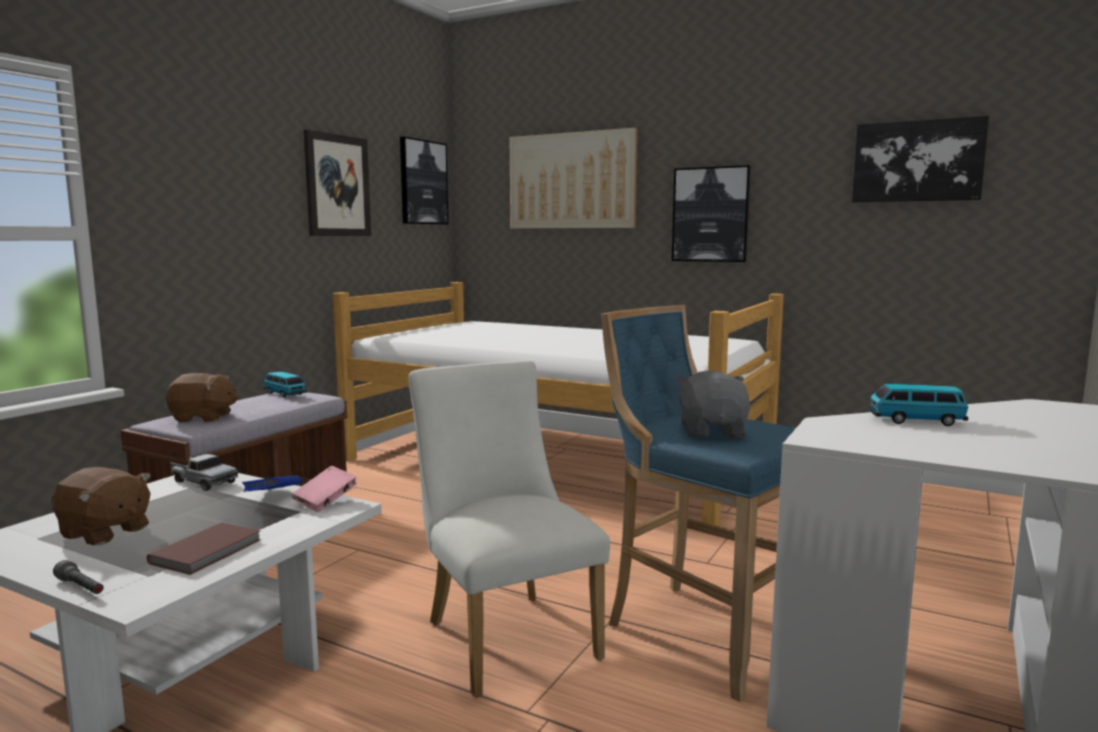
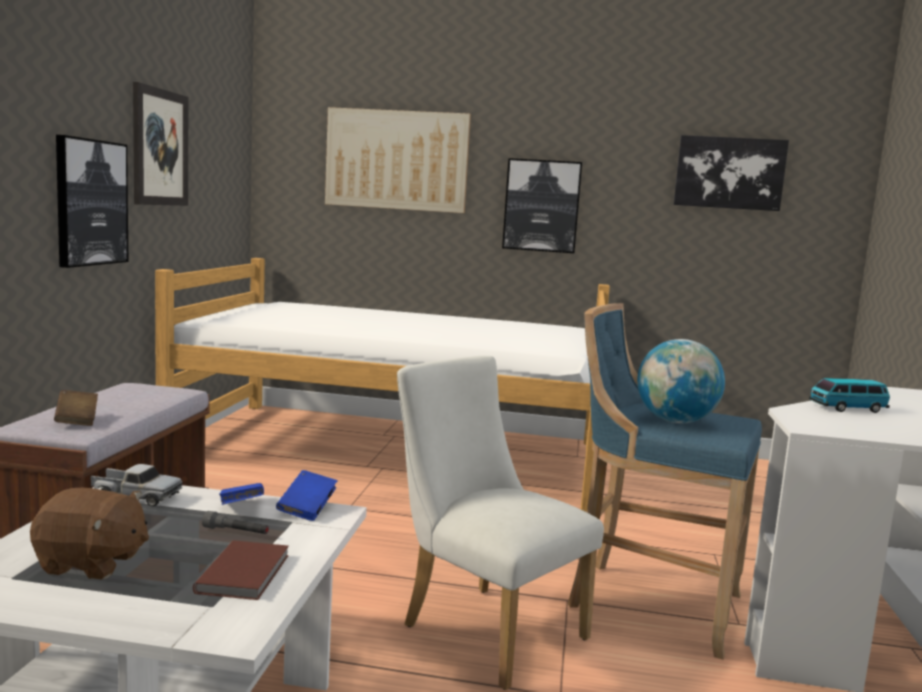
camera: 20 degrees left, 0 degrees up
(81, 587) = (149, 628): grey flashlight -> grey flashlight (236, 532)
(203, 418) = (77, 420): brown plush toy -> brown book
(285, 394) = (137, 388): toy car -> none
(325, 502) = (307, 509): pink book -> blue book
(423, 182) = (230, 147): picture -> picture (91, 202)
(712, 432) = (676, 421): grey plush toy -> globe

